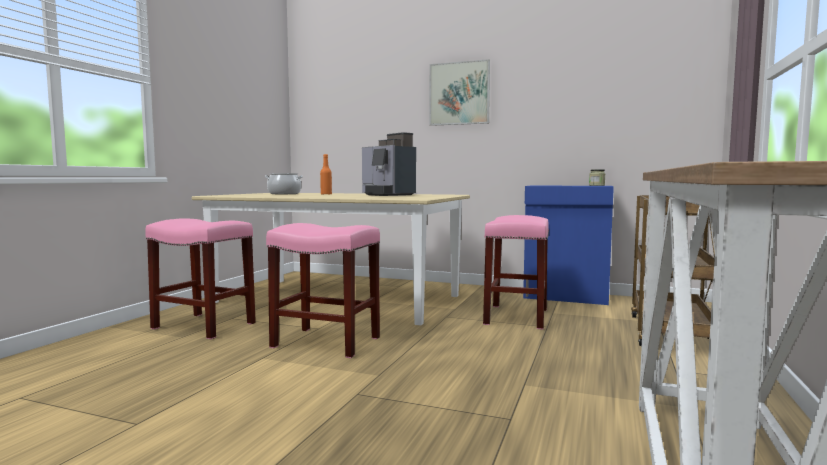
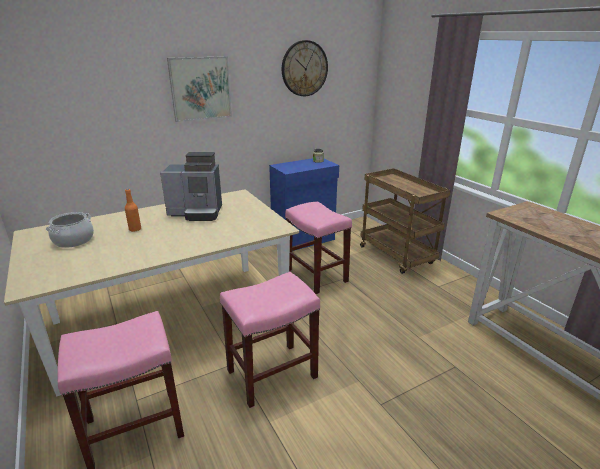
camera: 50 degrees left, 20 degrees up
(591, 69) = (304, 68): none -> wall clock

